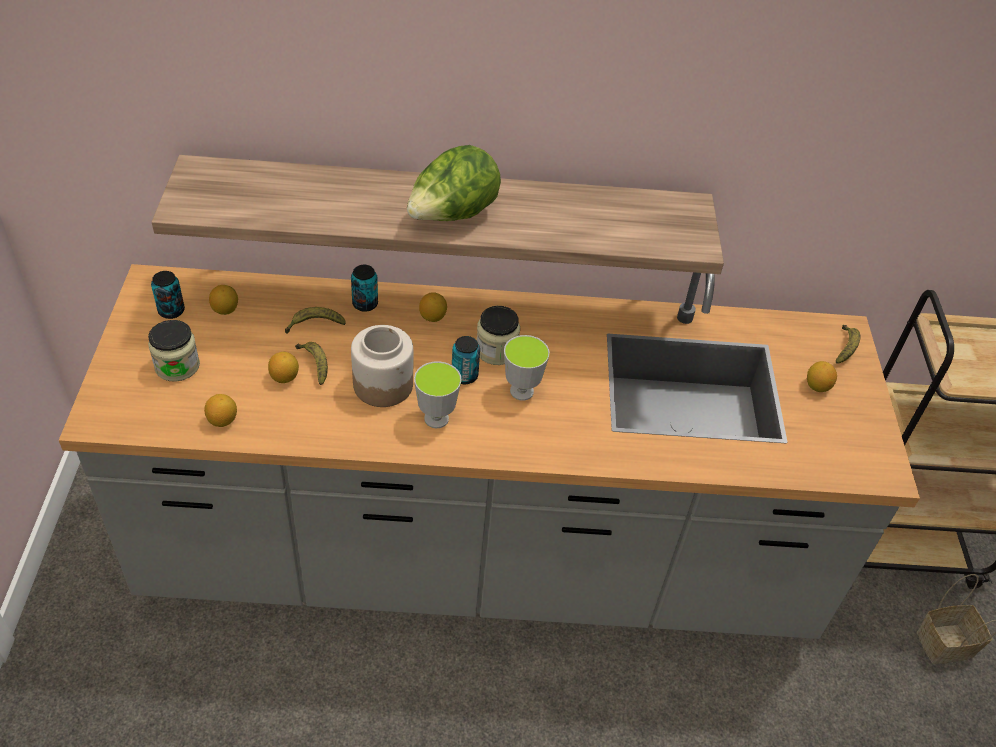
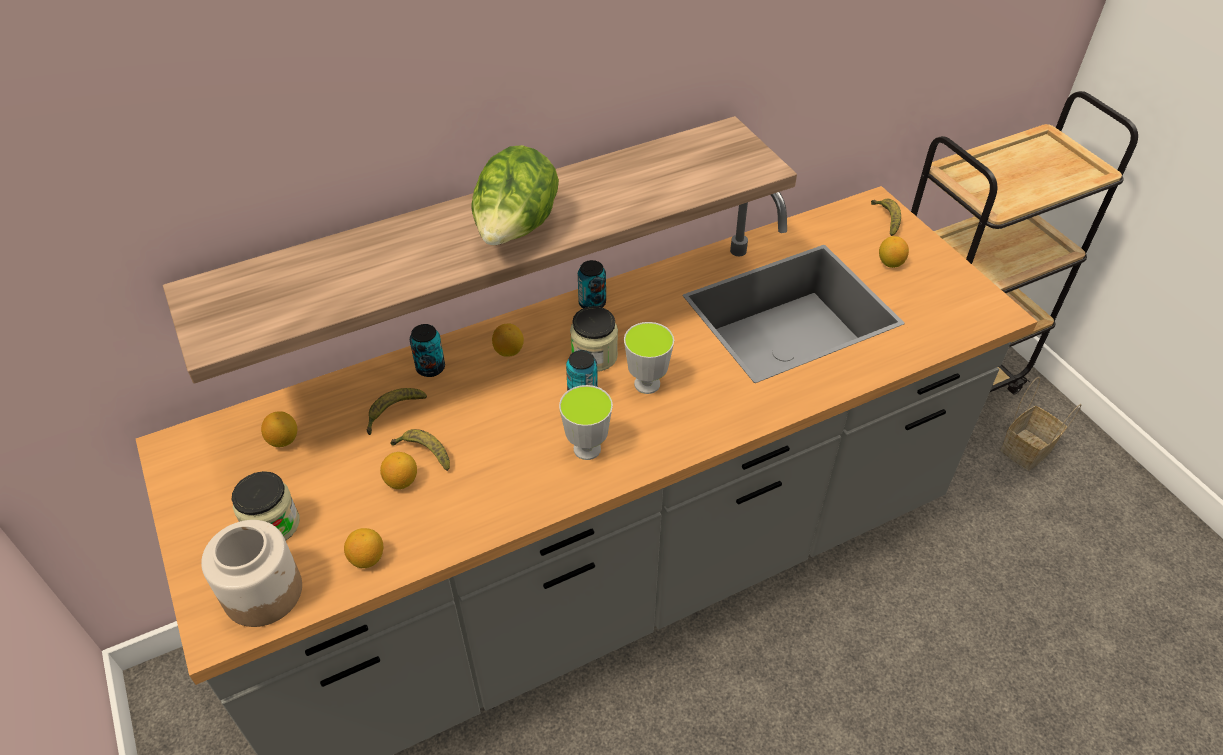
camera: 25 degrees left, 0 degrees up
(171, 311) = (221, 468): can -> can (592, 303)
(383, 384) = (509, 440): jar -> jar (263, 591)

